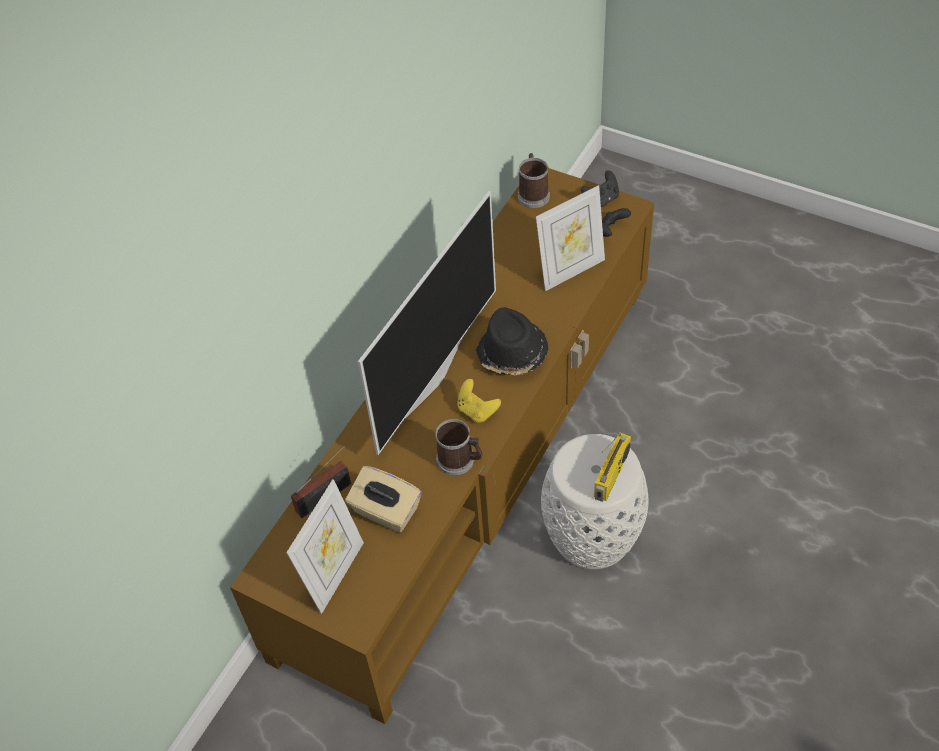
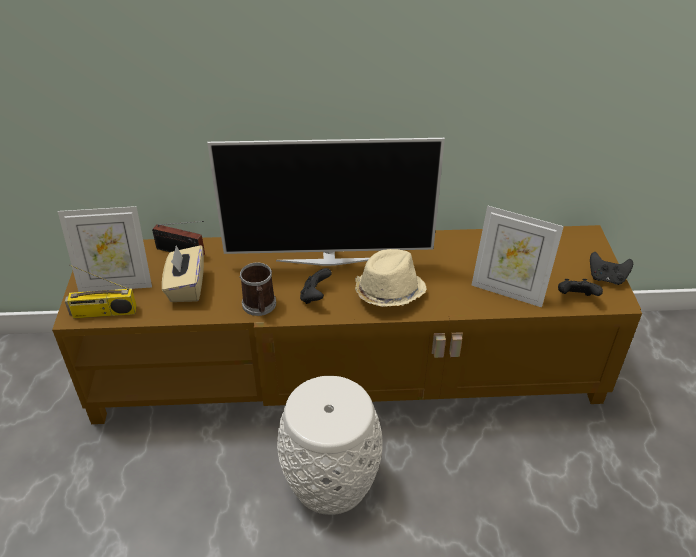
camera: 55 degrees right, 10 degrees down
(477, 411) = (315, 296): yellow game controller -> black game controller
(512, 353) = (388, 292): black hat -> beige hat
(533, 193) = (566, 237): mug -> none
(612, 475) = (329, 422): radio -> radio (103, 313)

